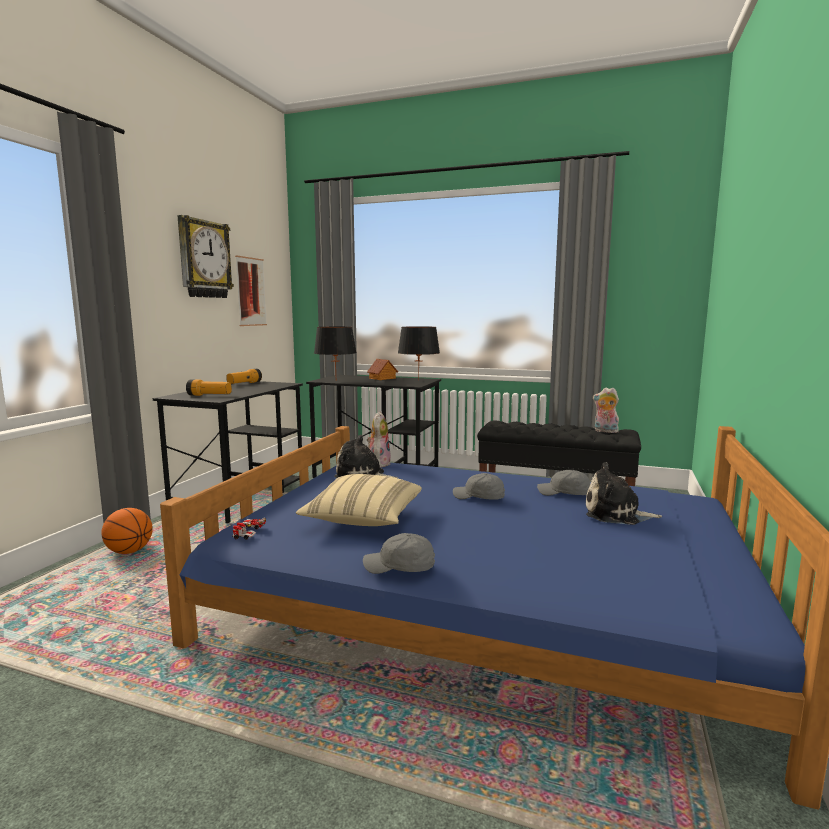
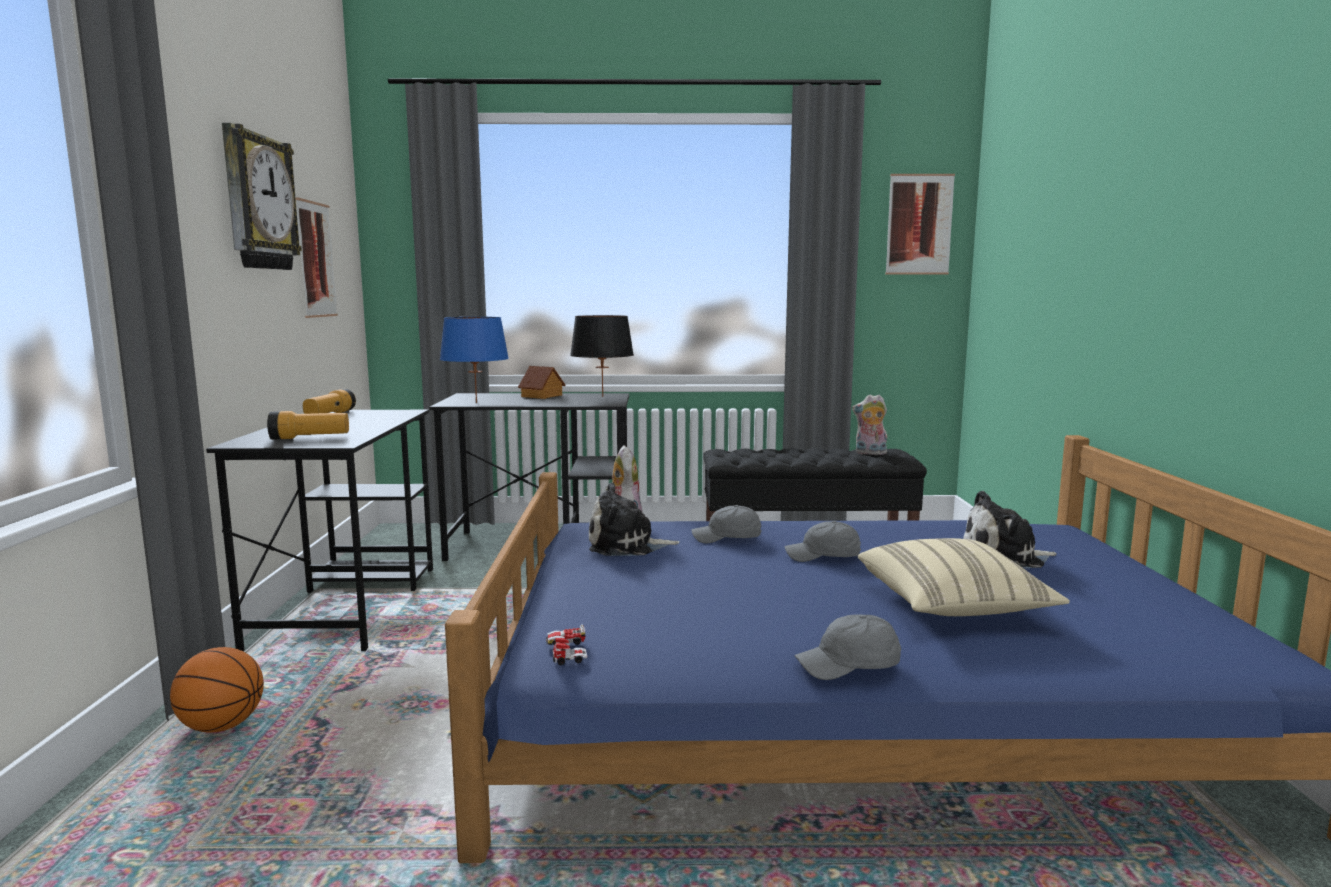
camera: 20 degrees left, 0 degrees up
(336, 380) = (476, 402): black table lamp -> blue table lamp
(363, 520) = (713, 608): beige pillow -> beige pillow (952, 607)
(564, 494) = (916, 539): grey cap -> grey cap (727, 538)
(663, 259) = (919, 224): none -> picture

